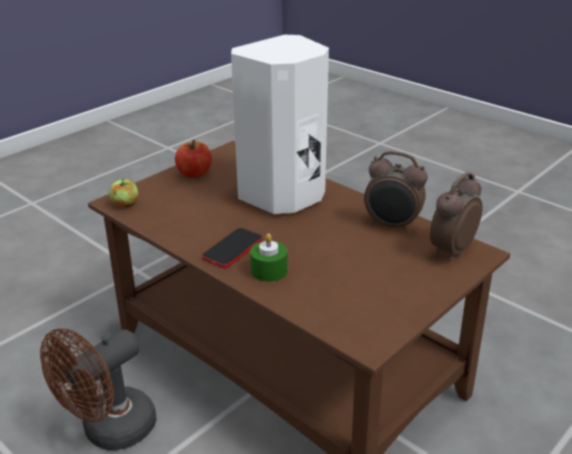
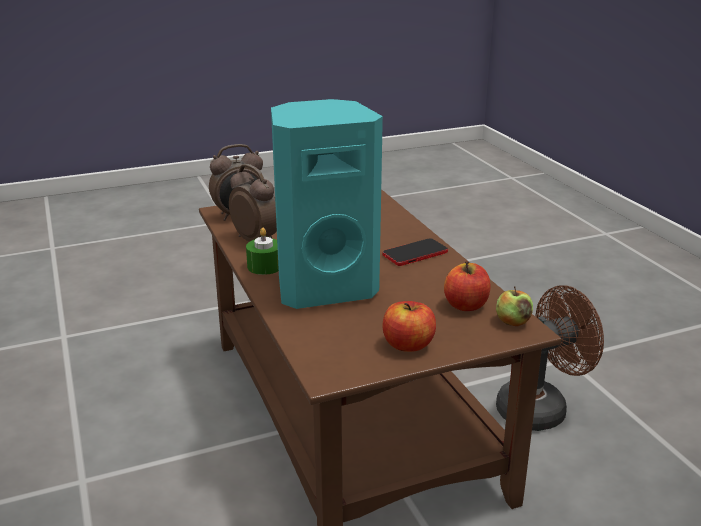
camera: 155 degrees left, 5 degrees down
(165, 209) = (466, 305): none -> apple
(269, 271) = (396, 233): green candle -> green candle (265, 266)
(284, 197) = (324, 287): white speaker -> turquoise speaker

